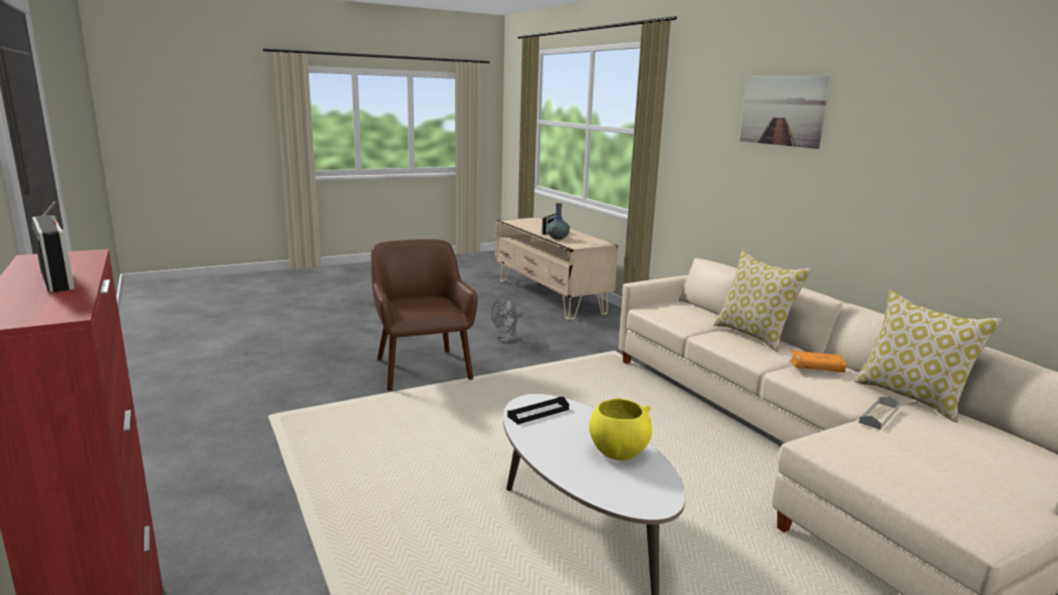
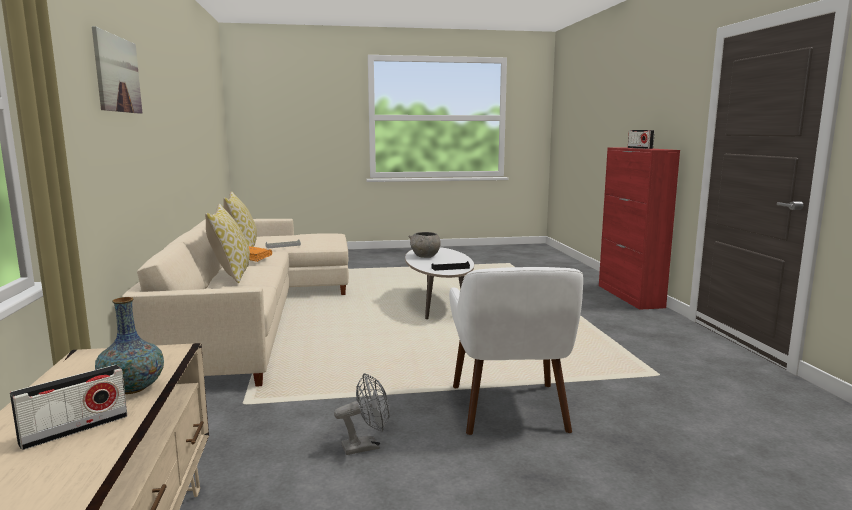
camera: 160 degrees left, 5 degrees down
(422, 368) = (509, 409): brown armchair -> white armchair
(618, 452) = (425, 256): yellow bowl -> grey bowl

